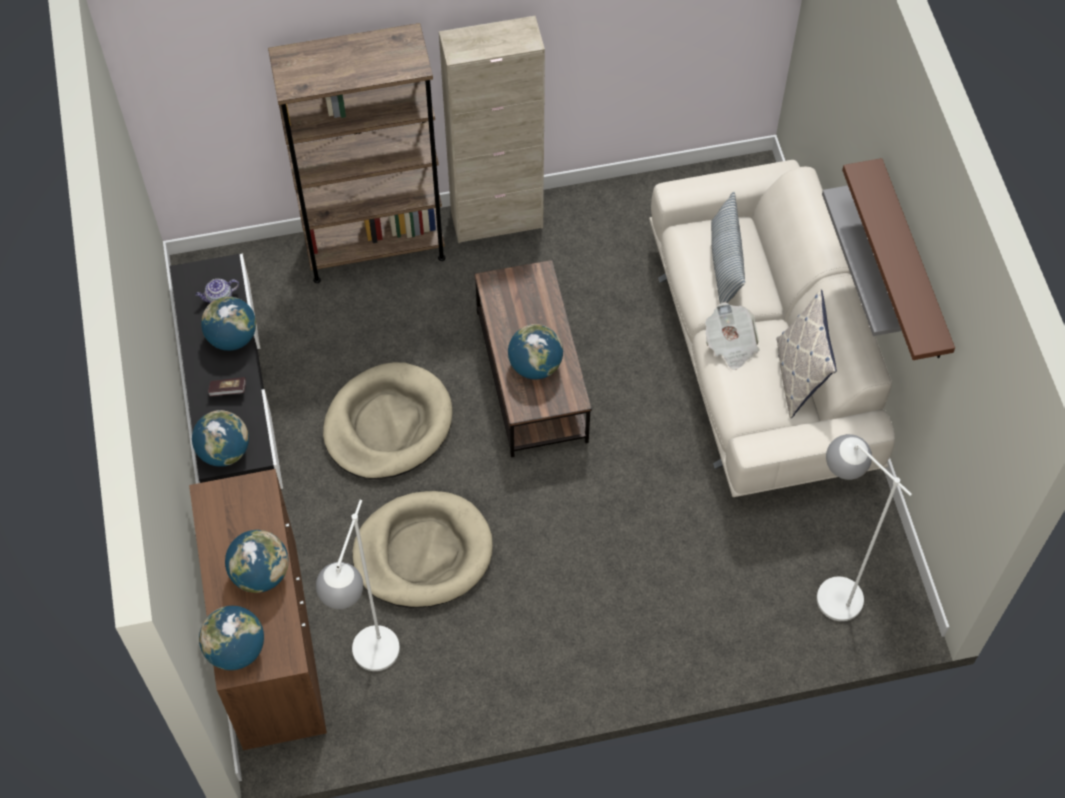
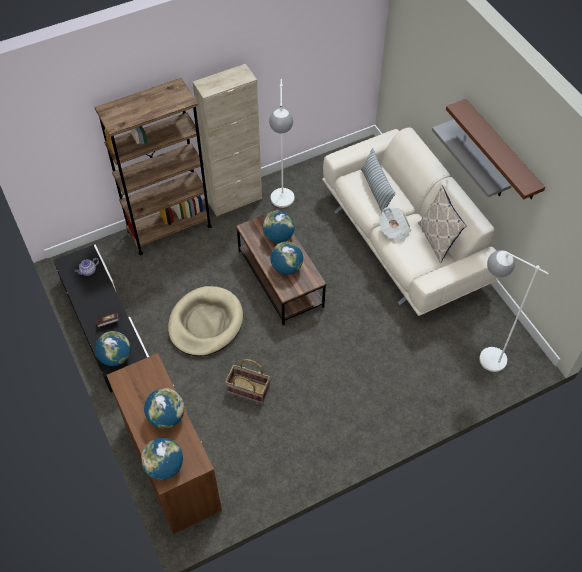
camera: 15 degrees left, 5 degrees down
(232, 337) = (102, 292): globe -> globe (278, 236)
(371, 665) = (236, 463): white floor lamp -> white floor lamp (282, 205)
(423, 552) = (248, 390): beige dog bed -> basket

